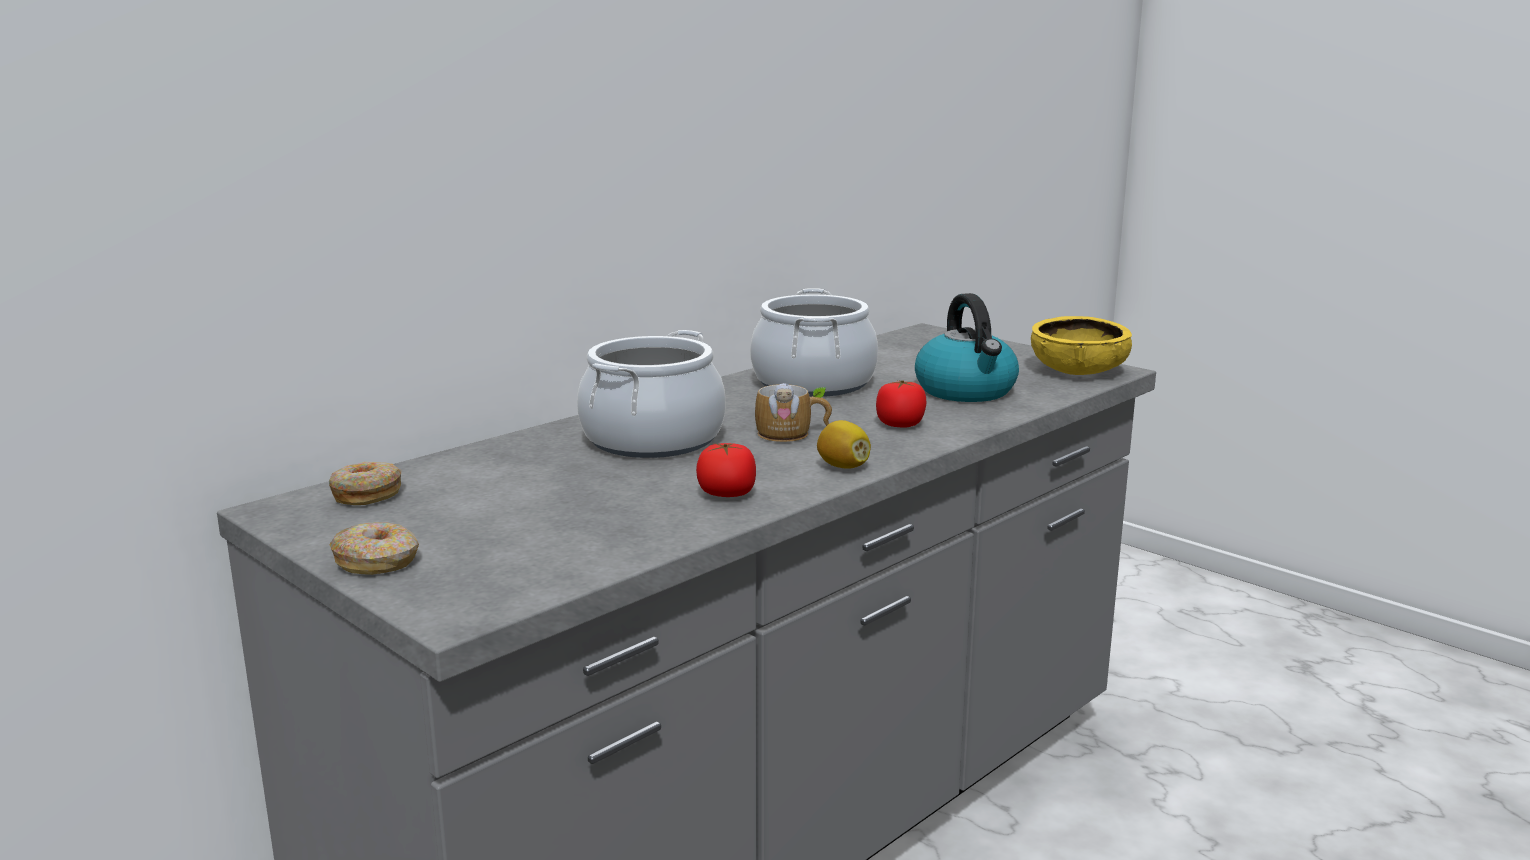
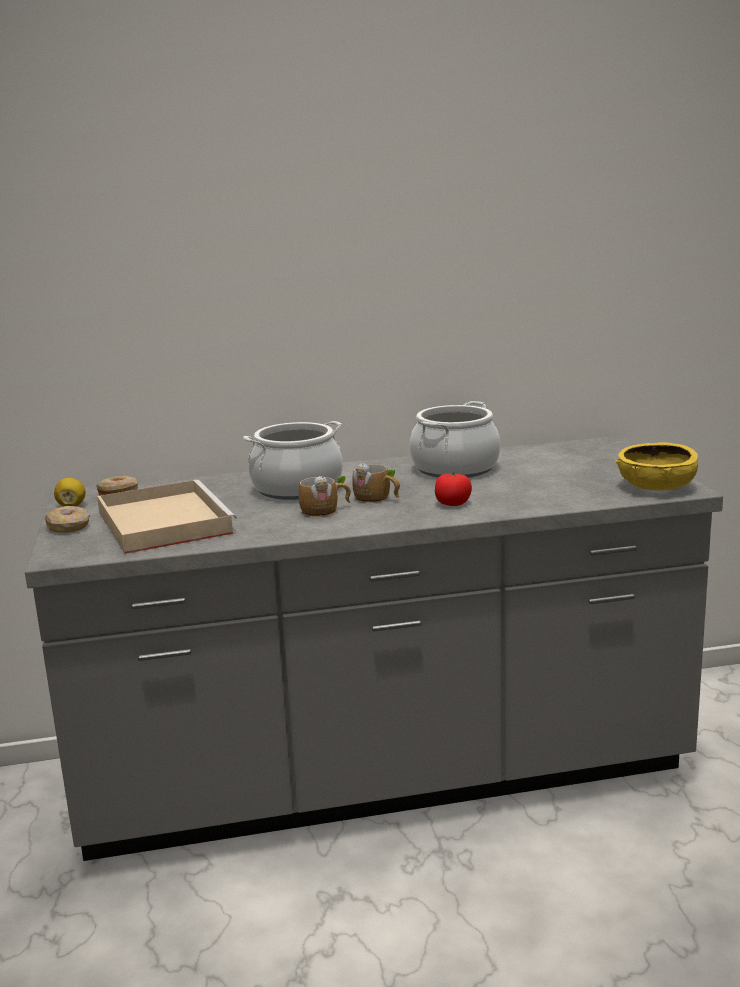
camera: 35 degrees right, 0 degrees up
(535, 521) = (162, 522): none -> beige tray
(726, 494) = (275, 526): tomato -> none
(756, 461) = (326, 510): none -> mug
(843, 466) = (366, 523): lemon -> lemon (71, 506)
(966, 391) = (543, 489): kettle -> none

